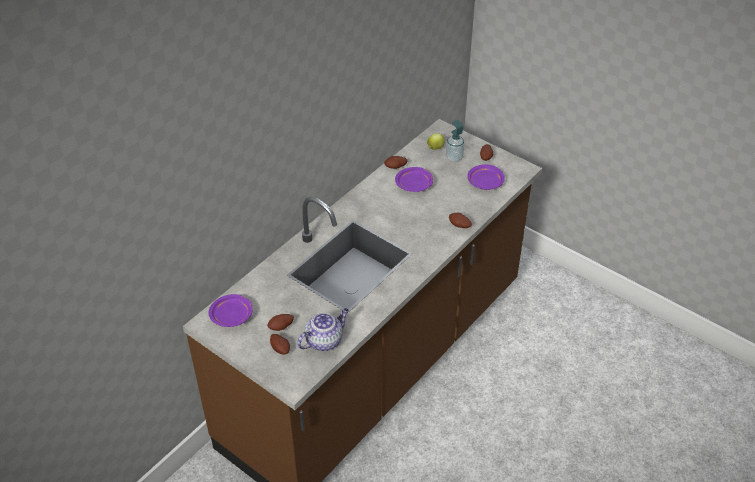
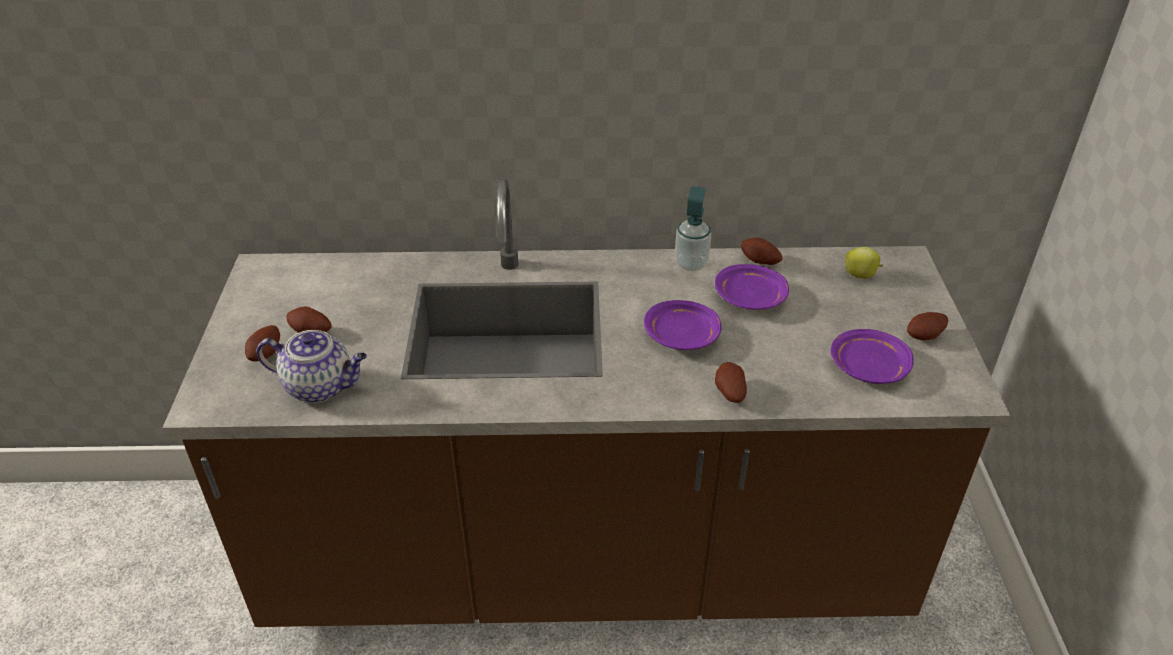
camera: 50 degrees right, 5 degrees down
(232, 316) = (293, 281): purple plate -> purple plate (682, 336)
(454, 158) = (869, 305): soap dispenser -> soap dispenser (691, 264)

